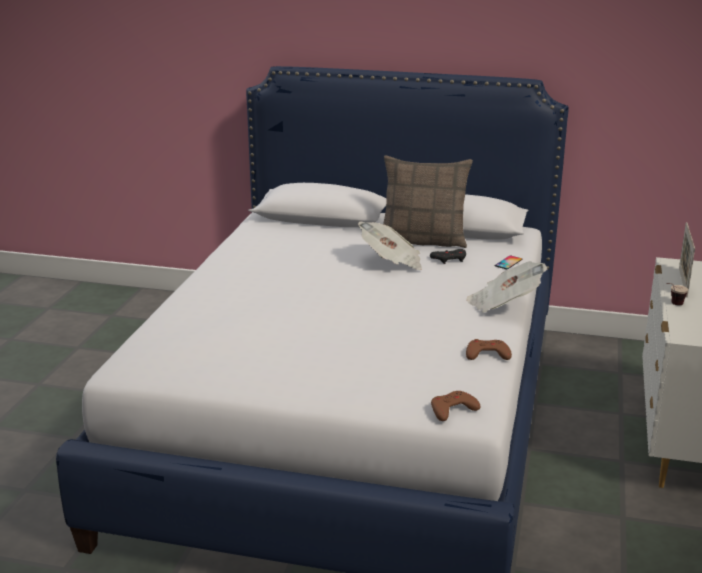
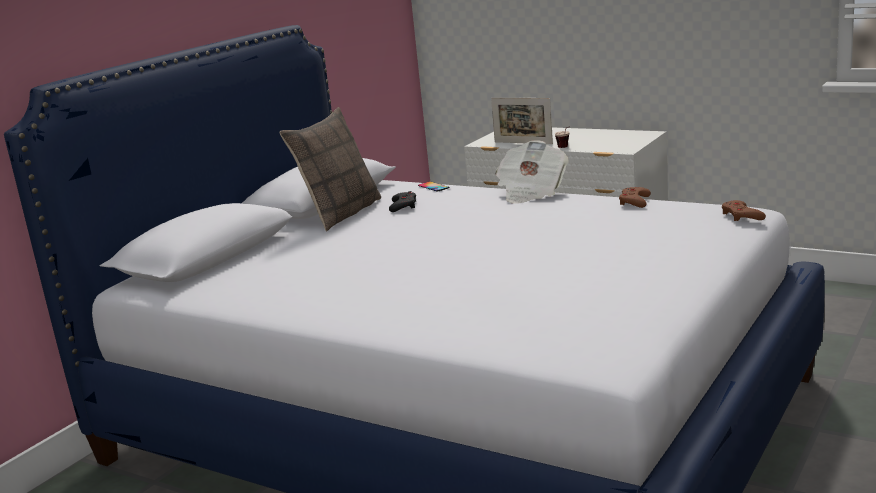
camera: 70 degrees left, 5 degrees down
(391, 262) = (388, 227): newspaper -> none

